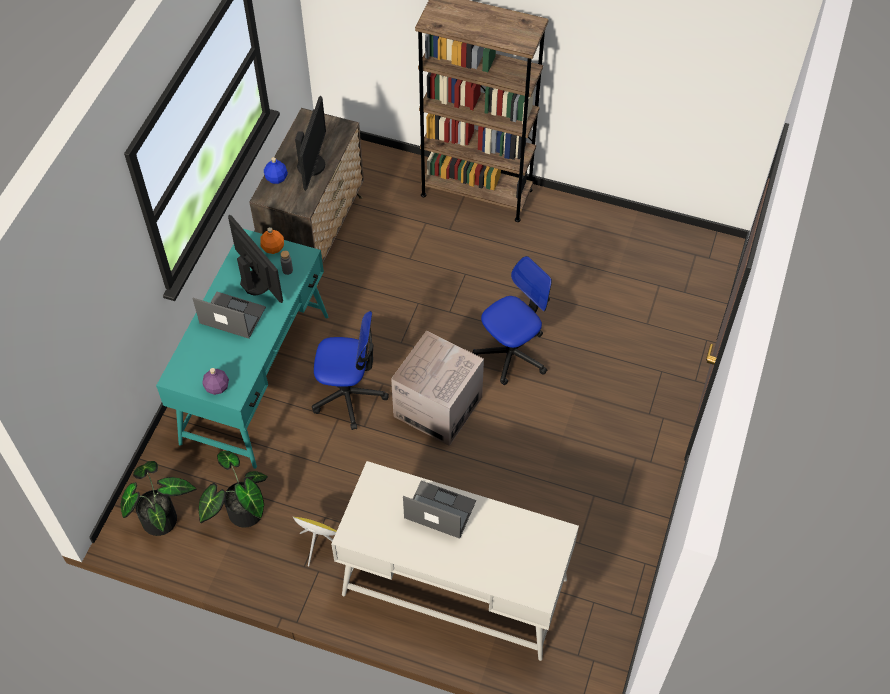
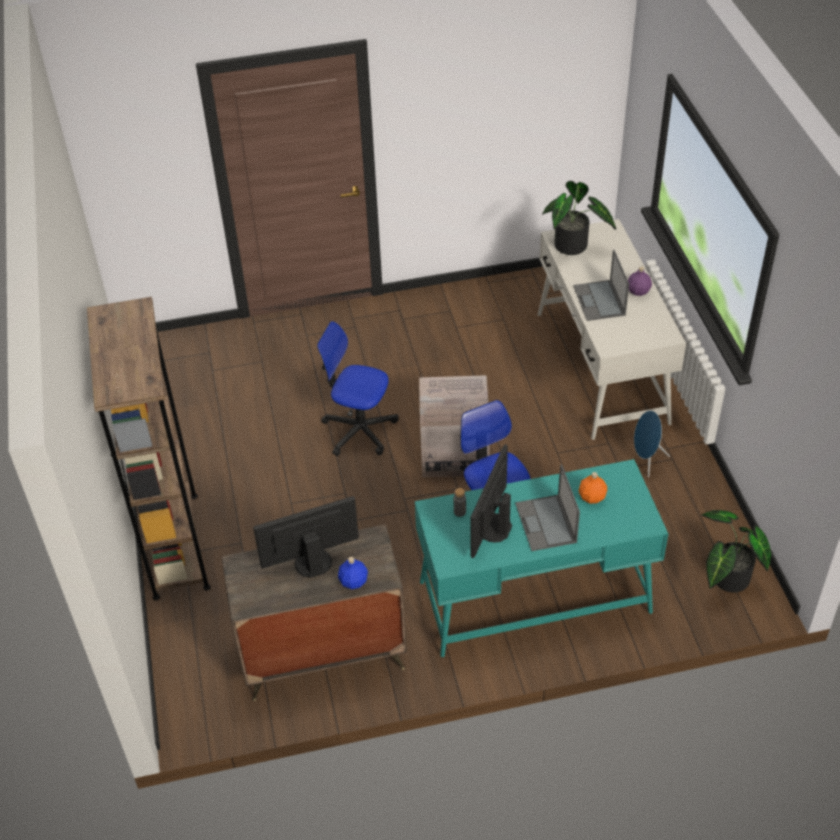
camera: 120 degrees left, 10 degrees down
(217, 387) = (627, 488): purple bottle -> purple bottle (638, 291)
(241, 512) = (669, 526): potted plant -> potted plant (573, 247)
(272, 248) = (442, 539): orange bottle -> orange bottle (592, 497)
(318, 544) = (646, 460): yellow speaker -> blue speaker

